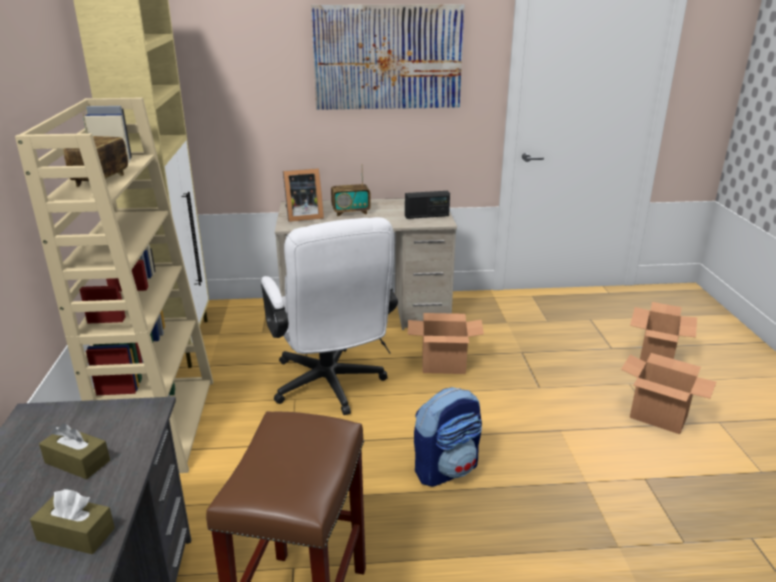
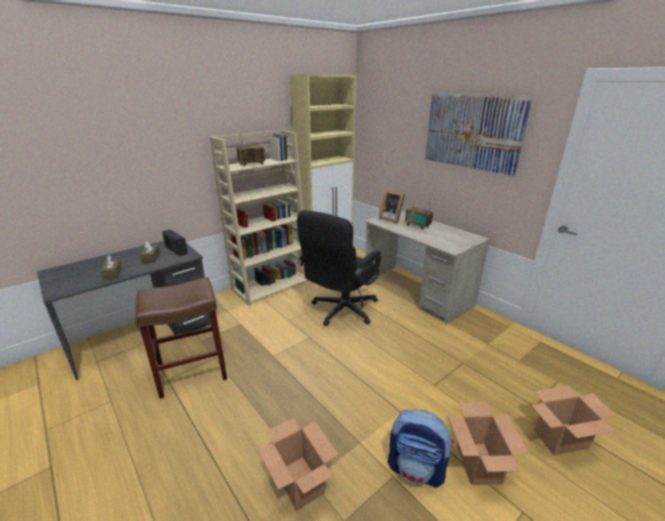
camera: 55 degrees right, 0 degrees up
(330, 388) = (340, 311): white office chair -> black office chair
(426, 216) = (452, 243): radio -> radio (176, 250)
(443, 365) = (405, 337): cardboard box -> cardboard box (299, 482)
(446, 469) = (316, 376): backpack -> backpack (416, 469)

